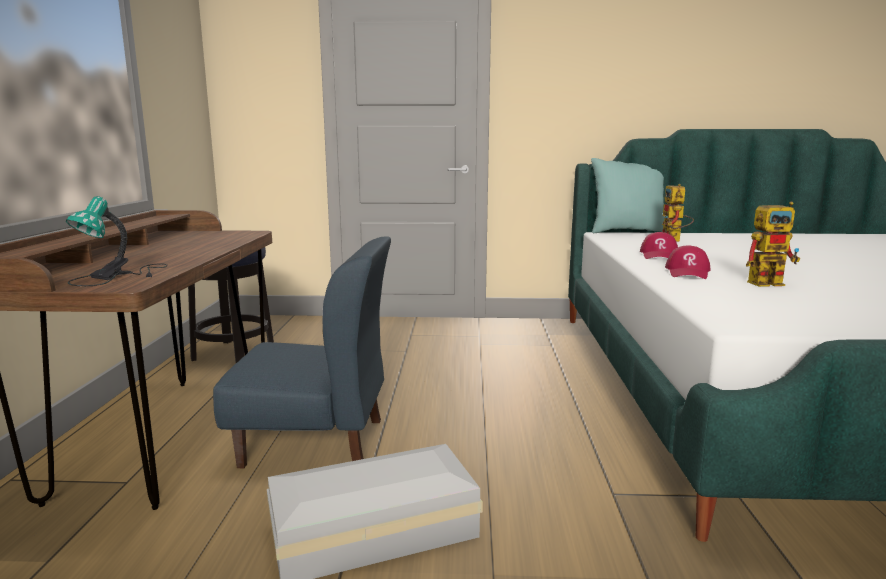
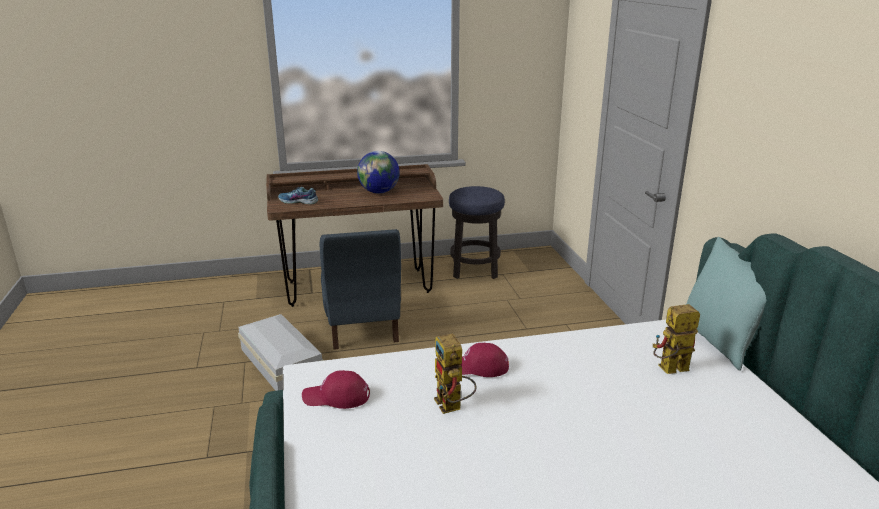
camera: 75 degrees right, 10 degrees up
(121, 275) = (298, 202): table lamp -> shoe
(180, 244) = (379, 192): none -> globe
(659, 255) = (559, 356): red cap -> red cap (336, 397)

